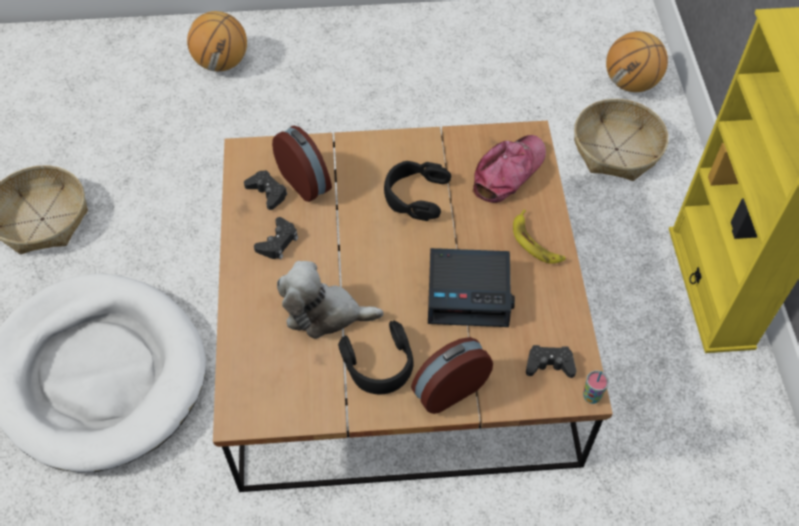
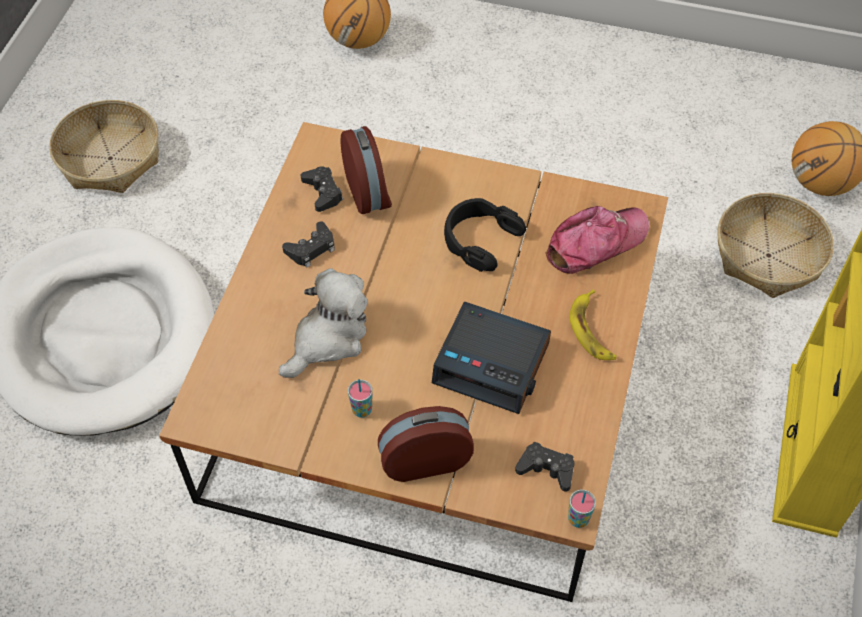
camera: 20 degrees right, 0 degrees up
(325, 313) = (328, 338): plush toy -> plush toy turned 105 degrees clockwise
(379, 364) = (362, 410): black headphones -> cup

